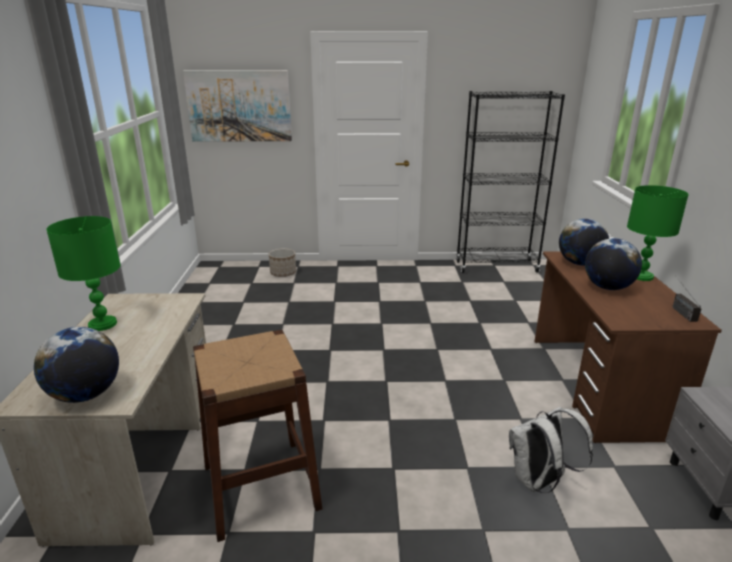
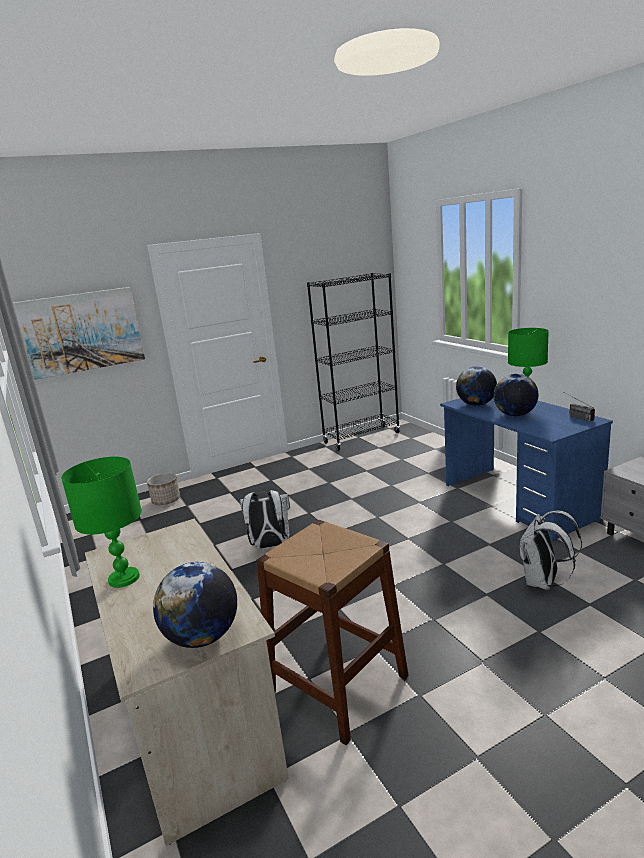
camera: 25 degrees left, 5 degrees down
(323, 341) = (270, 546): none -> white backpack
(597, 385) = (518, 501): brown desk -> blue desk

